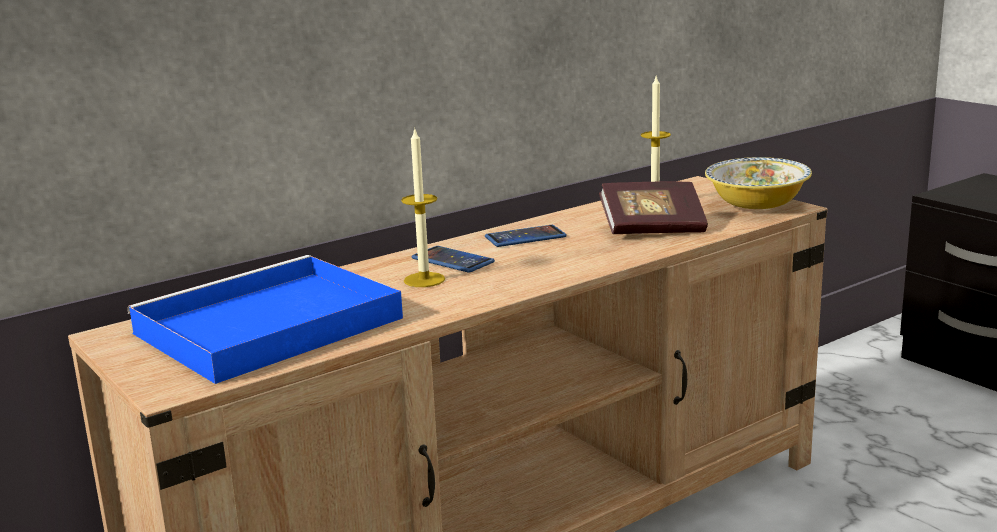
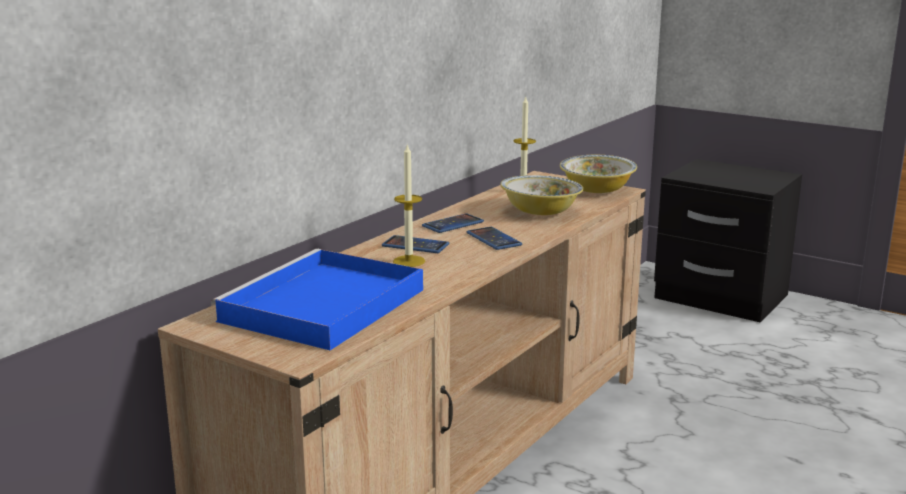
camera: 20 degrees left, 0 degrees up
(556, 260) = (493, 239): none -> phone
(652, 229) = (540, 212): book -> bowl

